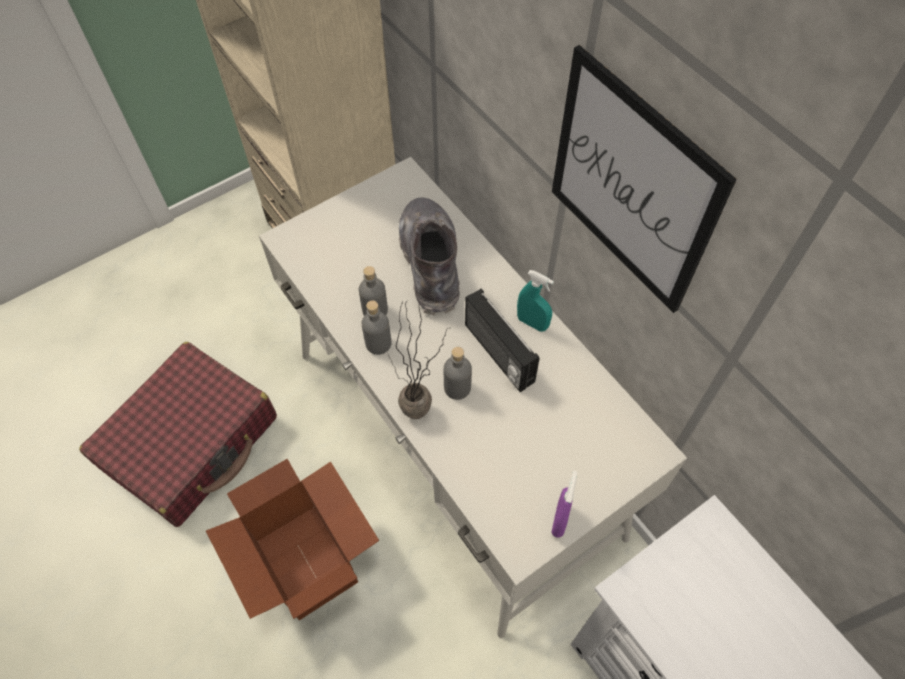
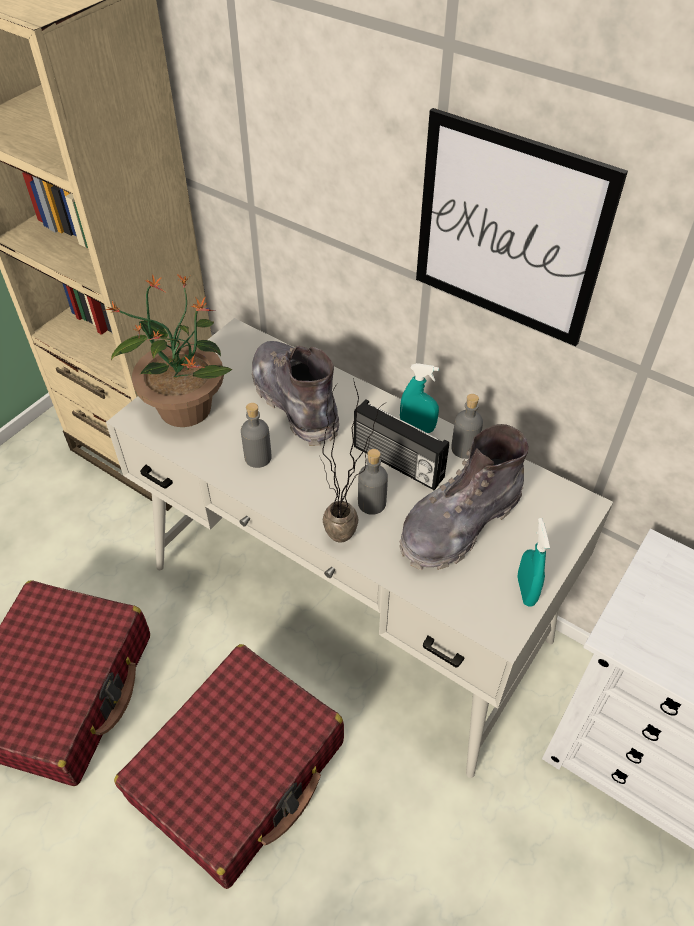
camera: 20 degrees left, 10 degrees down
(308, 560) = (239, 771): cardboard box -> red suitcase
(330, 239) = (184, 407): none -> potted plant
(378, 343) = (274, 486): grey bottle -> grey bottle (464, 448)
(527, 434) = (459, 524): none -> grey boot
(559, 520) = (526, 591): purple spray bottle -> turquoise spray bottle

